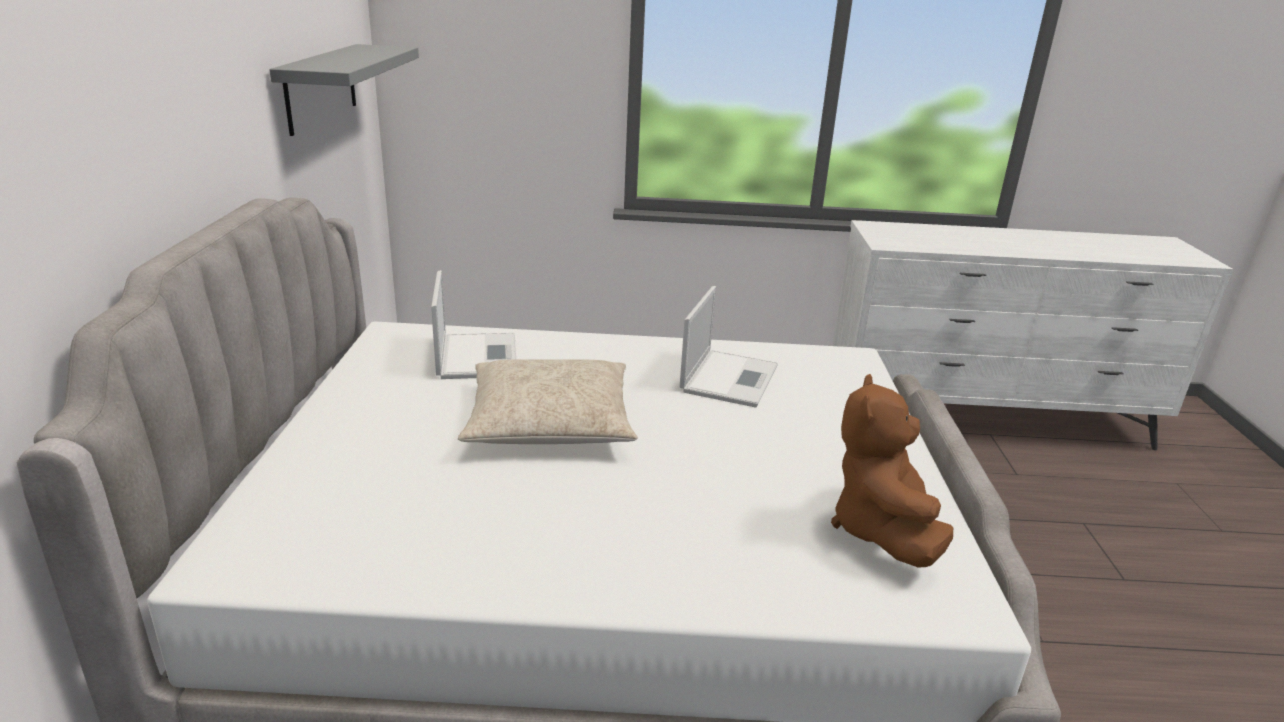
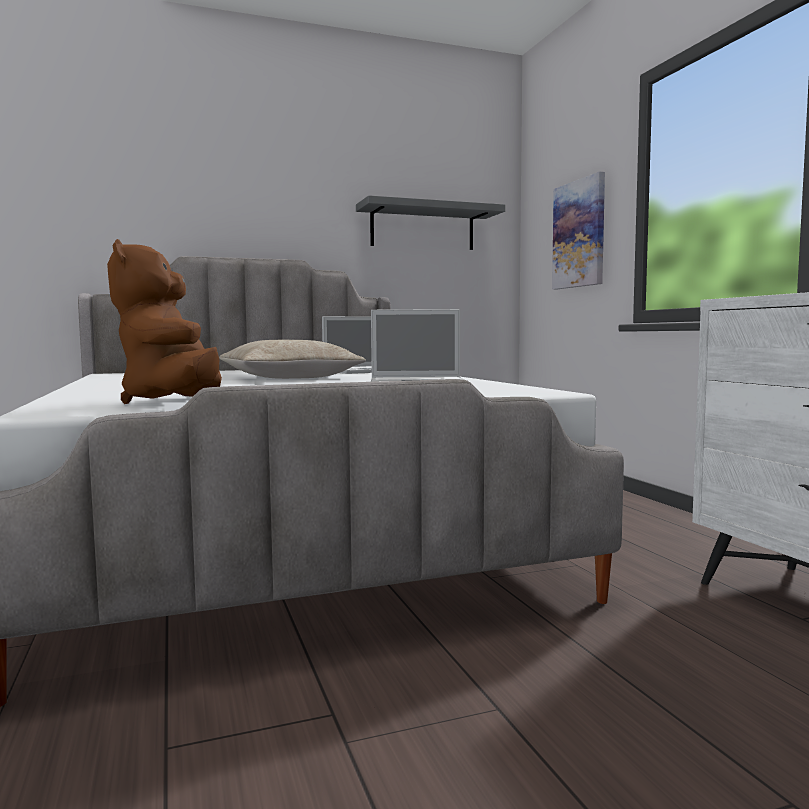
camera: 70 degrees right, 20 degrees down
(523, 97) = (579, 234): none -> picture
(881, 531) = (174, 402): brown plush toy -> brown plush toy turned 90 degrees counterclockwise

